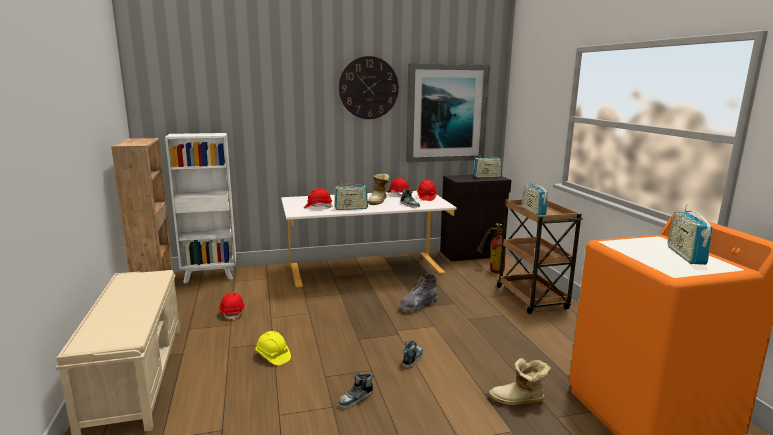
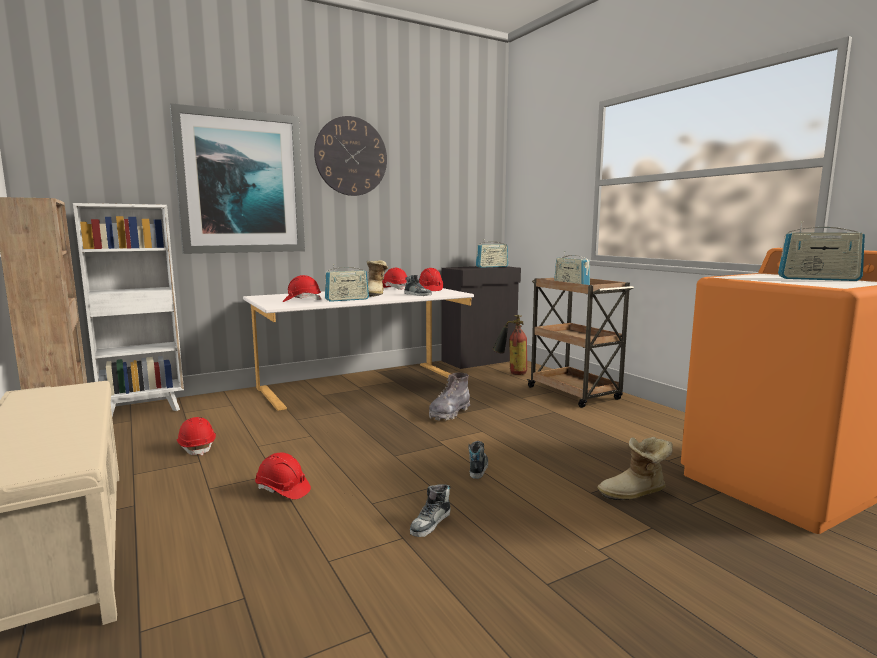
camera: 15 degrees left, 5 degrees down
(273, 356) = (282, 490): yellow hard hat -> red hard hat
(446, 113) = (441, 192): picture -> picture (241, 183)
(685, 255) = (818, 279): radio -> radio turned 60 degrees counterclockwise

